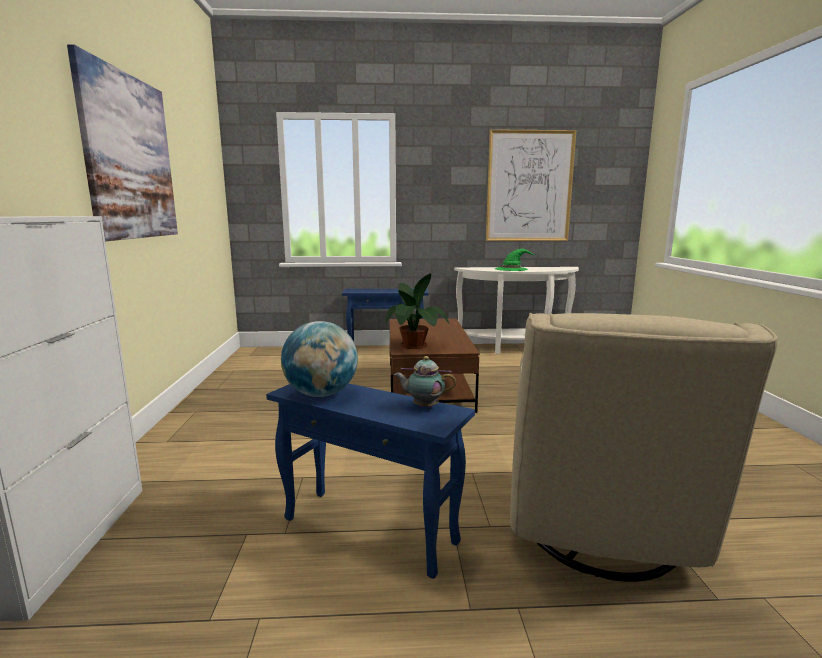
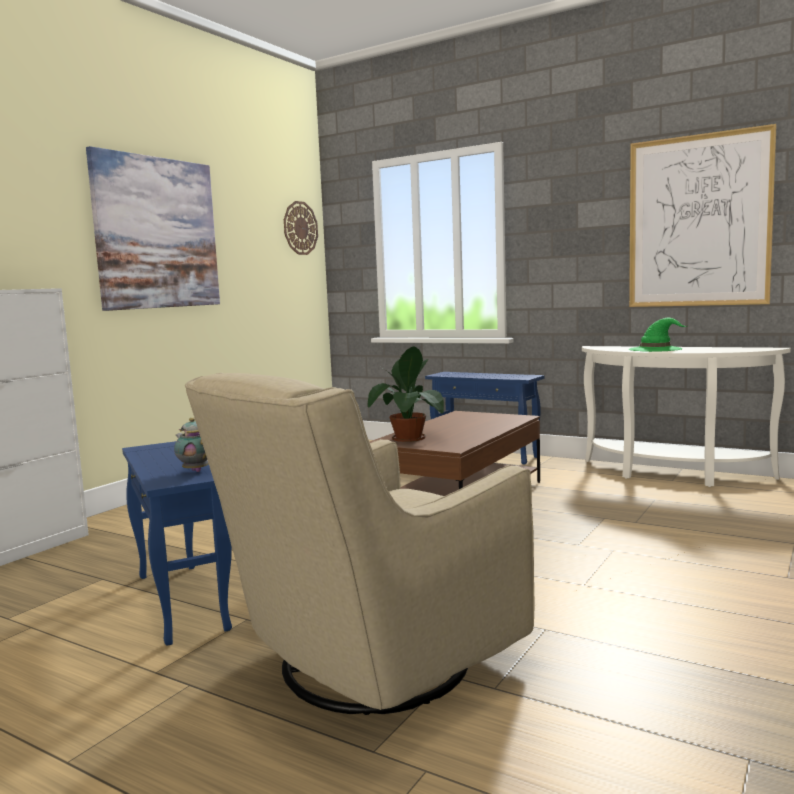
camera: 35 degrees right, 5 degrees down
(213, 164) = (300, 228): none -> wall clock
(321, 394) = (153, 453): globe -> none

